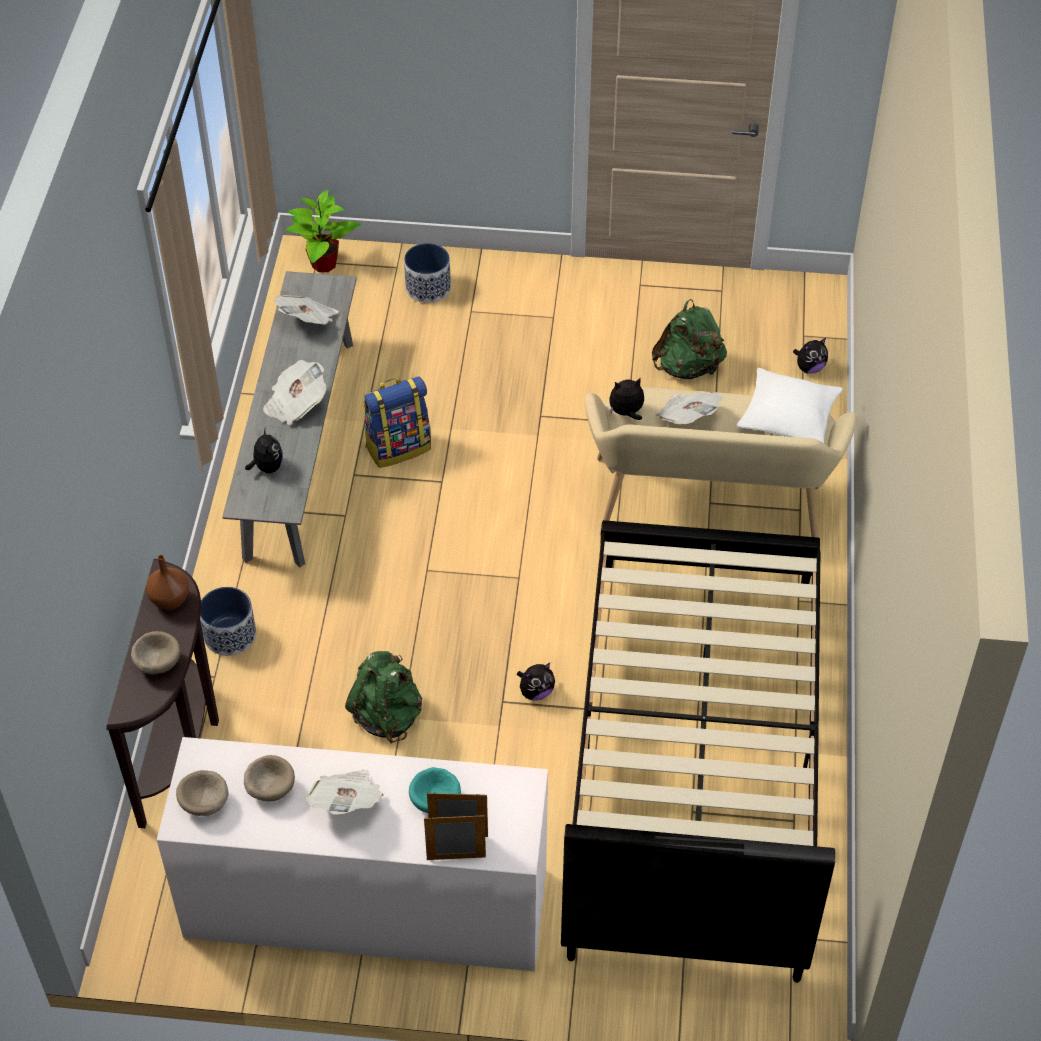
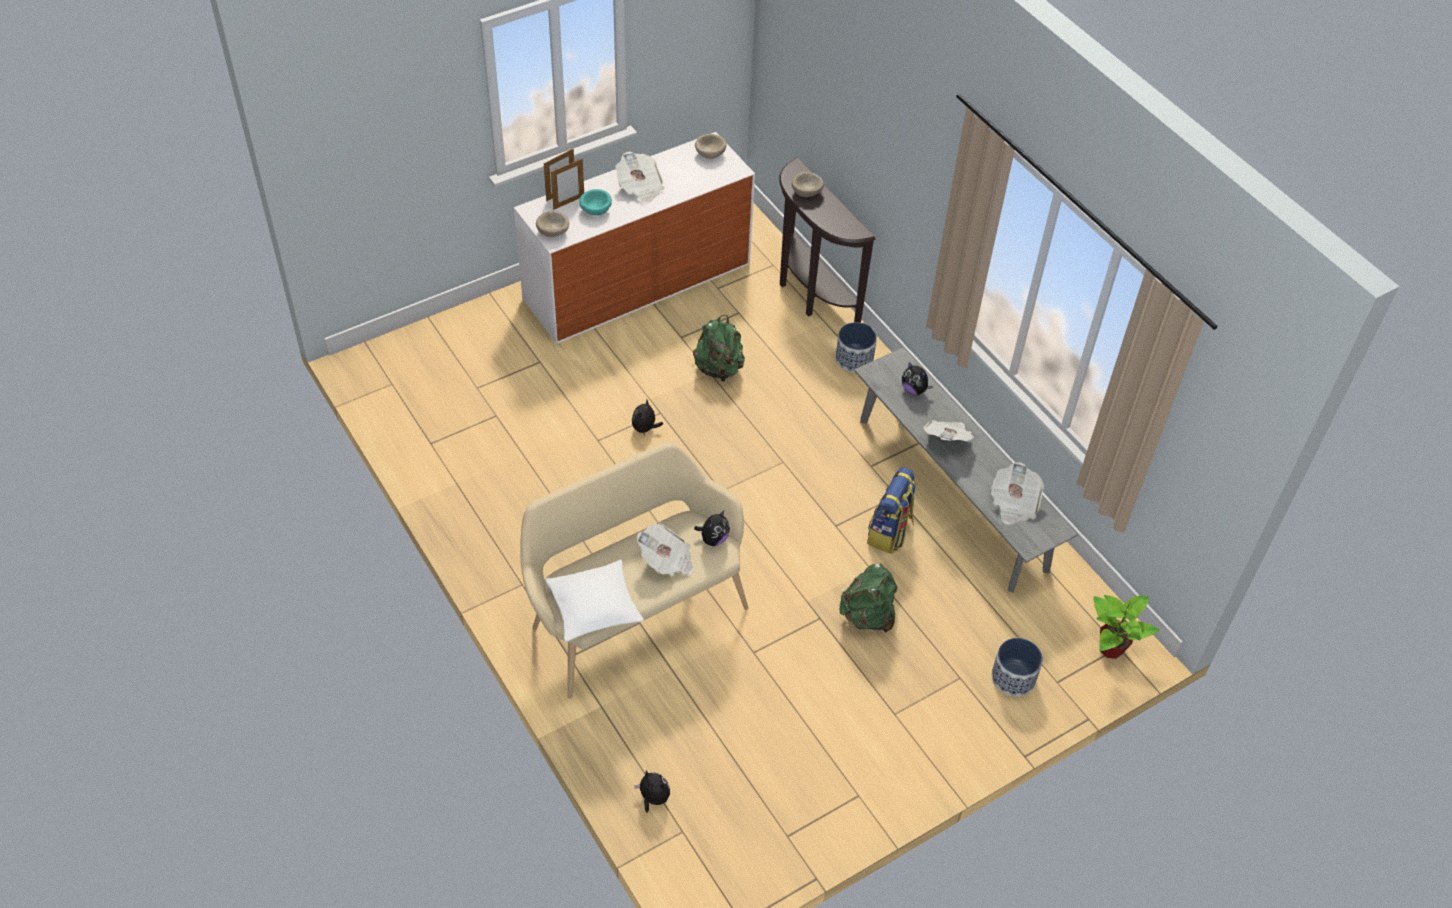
camera: 140 degrees right, 0 degrees up
(169, 600) = (838, 221): brown vase -> none
(270, 787) = (685, 175): beige bowl -> beige bowl (554, 232)
(688, 367) = (749, 734): green backpack -> green backpack (868, 615)
(694, 763) = (515, 442): black bed -> none
(809, 368) = (653, 798): plush toy -> plush toy turned 105 degrees clockwise

